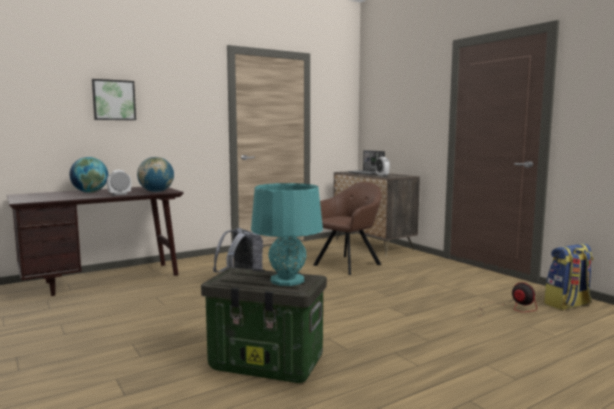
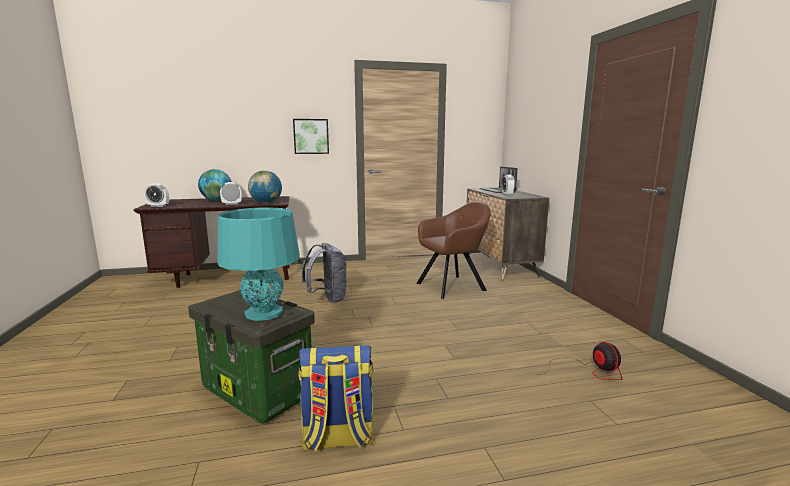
camera: 20 degrees right, 5 degrees up
(34, 200) = (158, 206): none -> alarm clock
(113, 100) = (244, 117): picture -> picture (311, 136)
(567, 305) = (675, 379): backpack -> backpack (338, 438)

